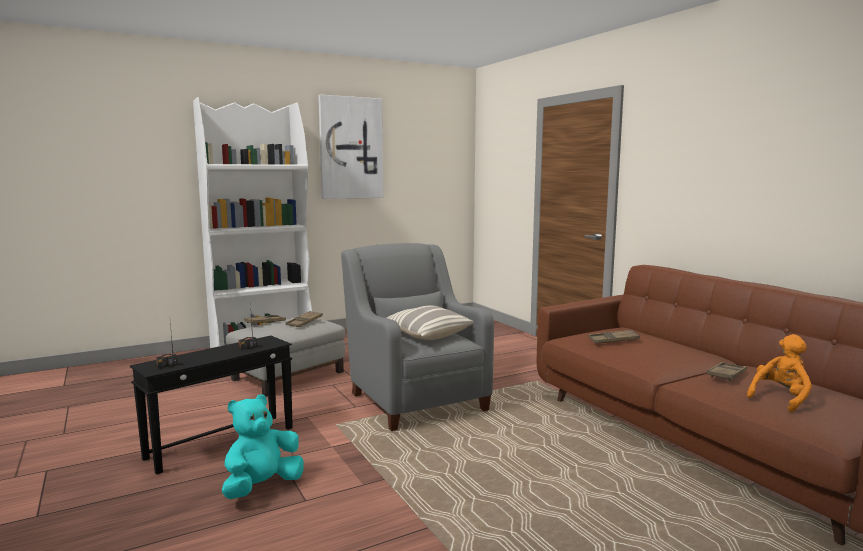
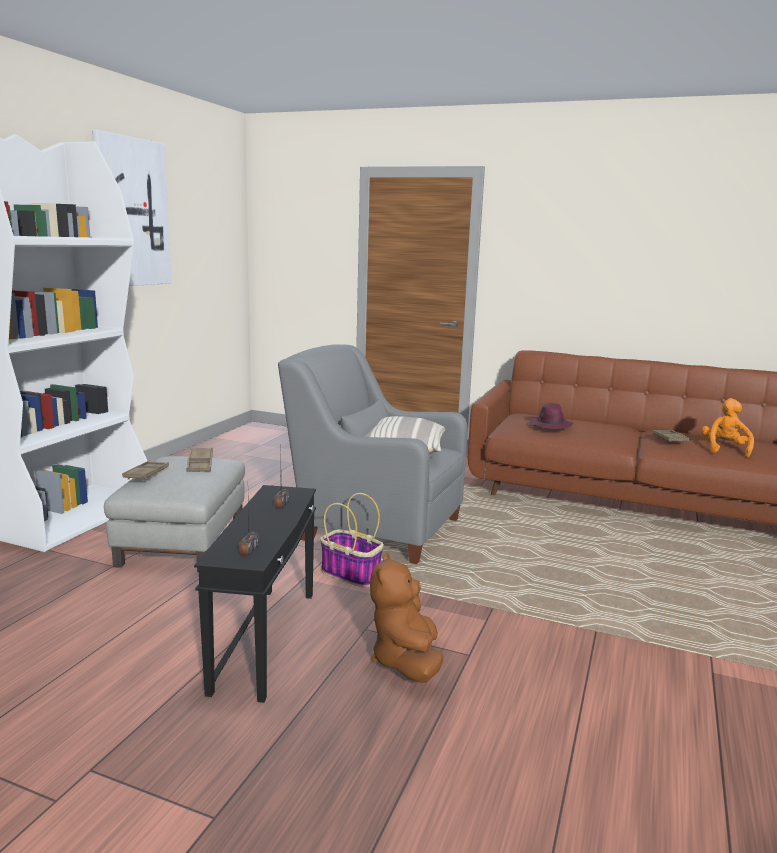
camera: 40 degrees left, 5 degrees up
(262, 486) = (406, 661): turquoise plush toy -> brown plush toy
(339, 424) = (352, 574): none -> basket
(613, 340) = (550, 426): brown tray -> purple hat

